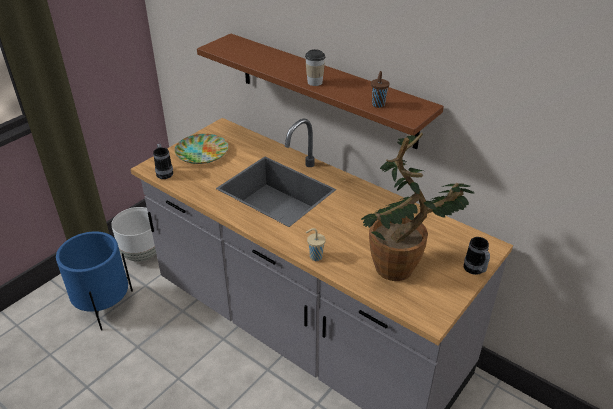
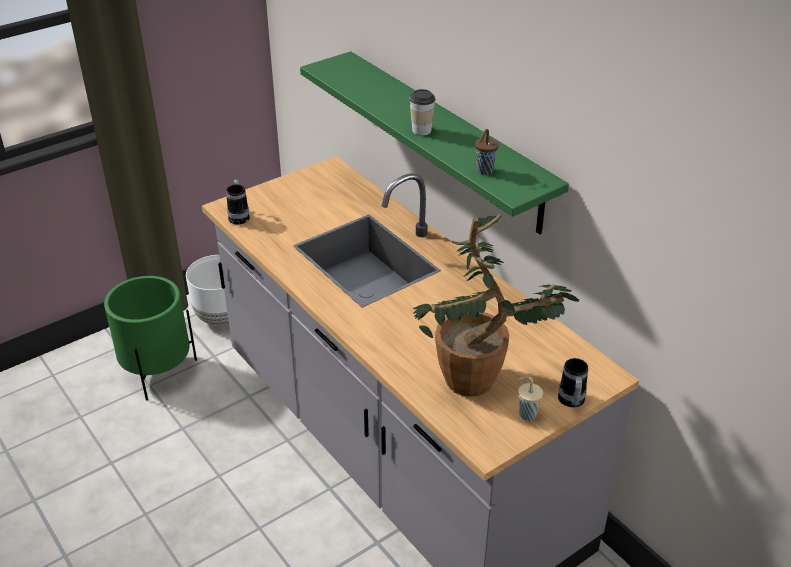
camera: 15 degrees right, 0 degrees up
(103, 306) = (157, 372): blue planter -> green planter
(201, 152) = (293, 198): plate -> none
(315, 257) = (378, 349): beige cup -> beige cup (526, 414)
(325, 89) = (446, 140): brown shelf -> green shelf

